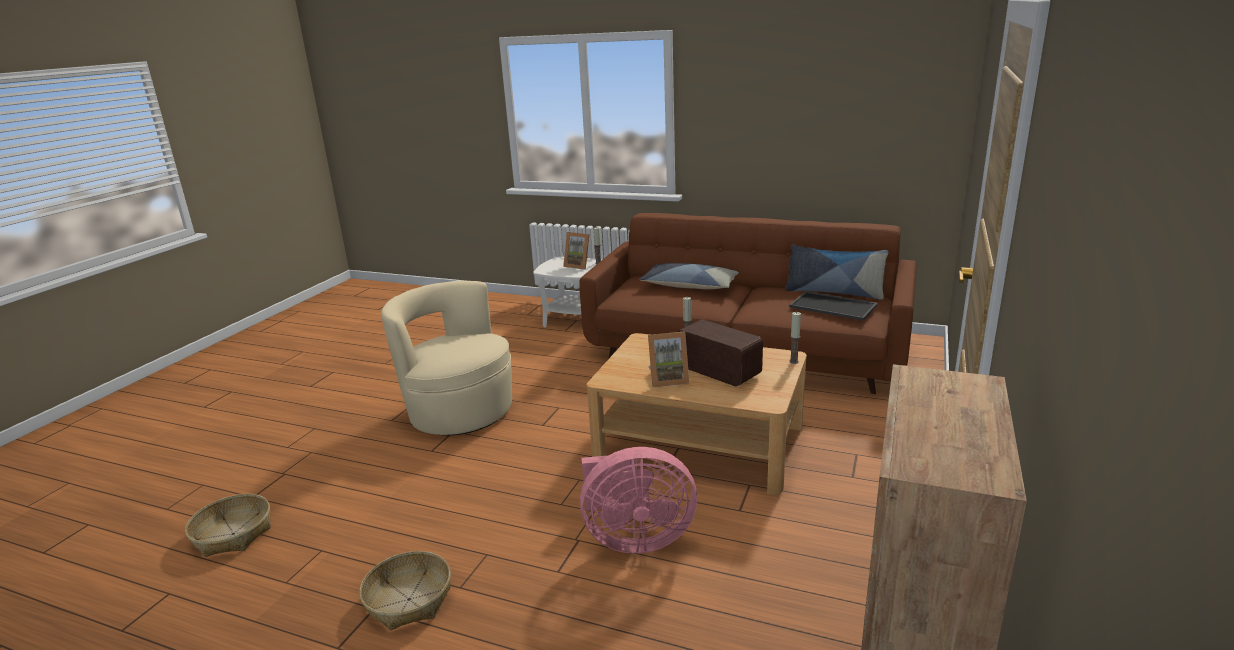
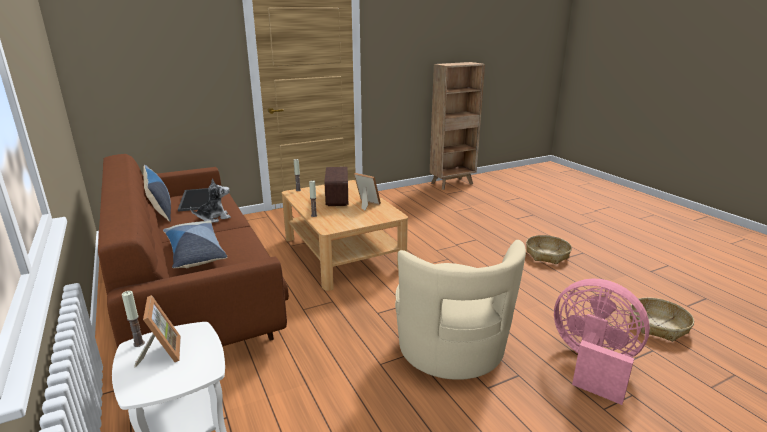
camera: 140 degrees left, 0 degrees up
(634, 538) = (433, 236): pink fan -> pink fan (592, 364)
(765, 305) = (214, 218): none -> plush toy

